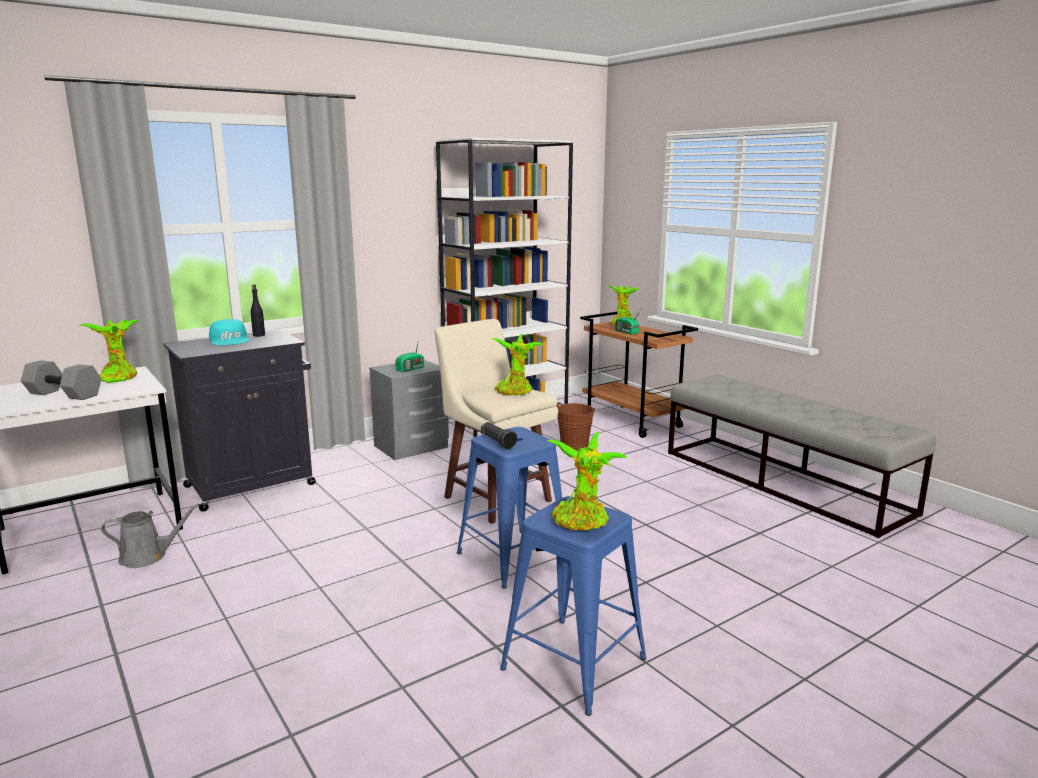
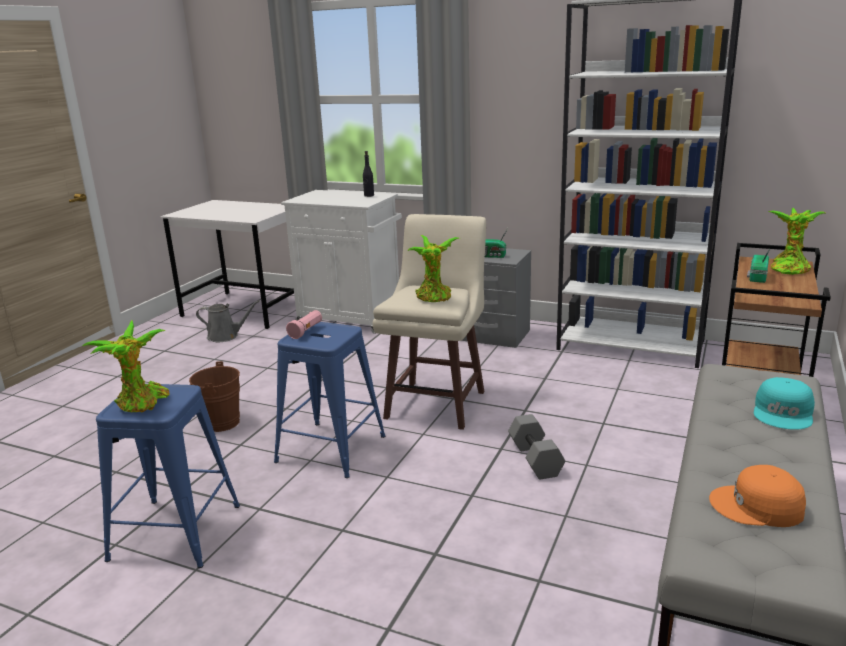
camera: 60 degrees right, 5 degrees up
(65, 394) = (223, 213): grey dumbbell -> grey dumbbell (536, 459)
(118, 377) = (269, 209): potted plant -> none
(147, 557) = (226, 336): grey watering can -> grey watering can turned 45 degrees counterclockwise
(230, 340) = (343, 195): turquoise cap -> turquoise cap (784, 412)
(253, 485) = (351, 318): black cabinet -> white cabinet
(497, 442) = (306, 331): black flashlight -> pink flashlight
(573, 448) = (611, 399): brown bucket -> brown bucket (217, 423)
(844, 419) = (757, 507): none -> orange cap

